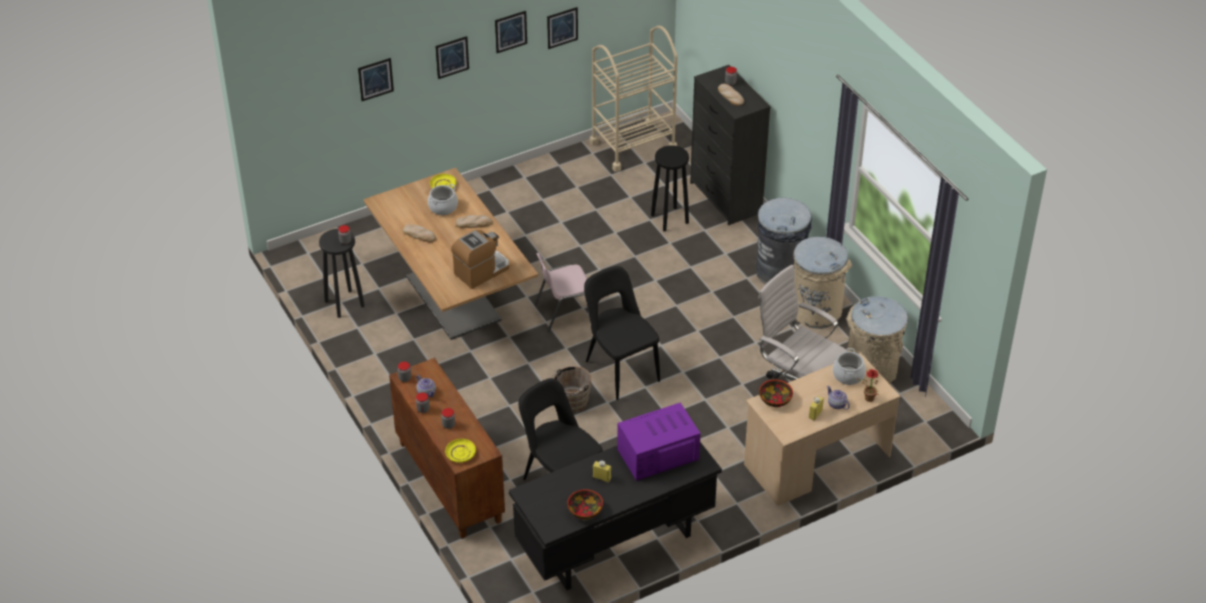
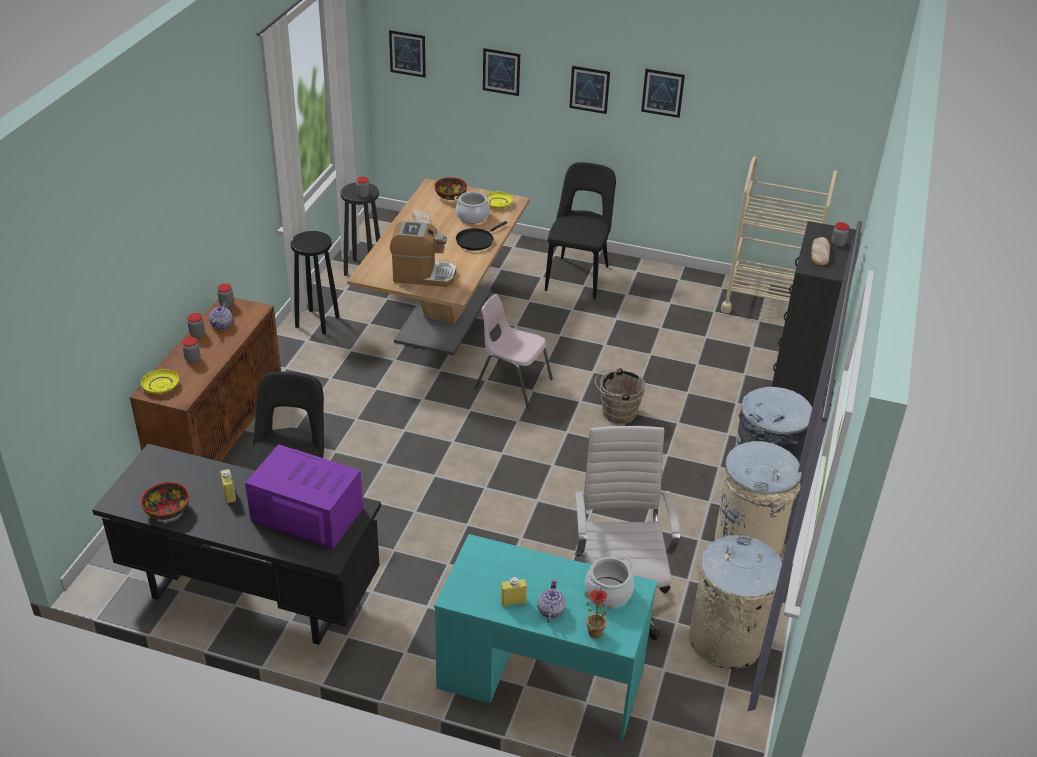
camera: 45 degrees right, 5 degrees down
(474, 223) = (476, 240): bread -> black frying pan
(562, 27) = (726, 120): picture -> picture (407, 53)
(570, 404) = (403, 453): brown bucket -> brown bucket (616, 412)
(620, 369) = (487, 458): black chair -> black chair (578, 276)
(669, 218) = (716, 374): black stool -> black stool (317, 321)
(775, 400) = (495, 556): bowl -> bowl (450, 196)
(816, 460) = (540, 679): beige desk -> turquoise desk

